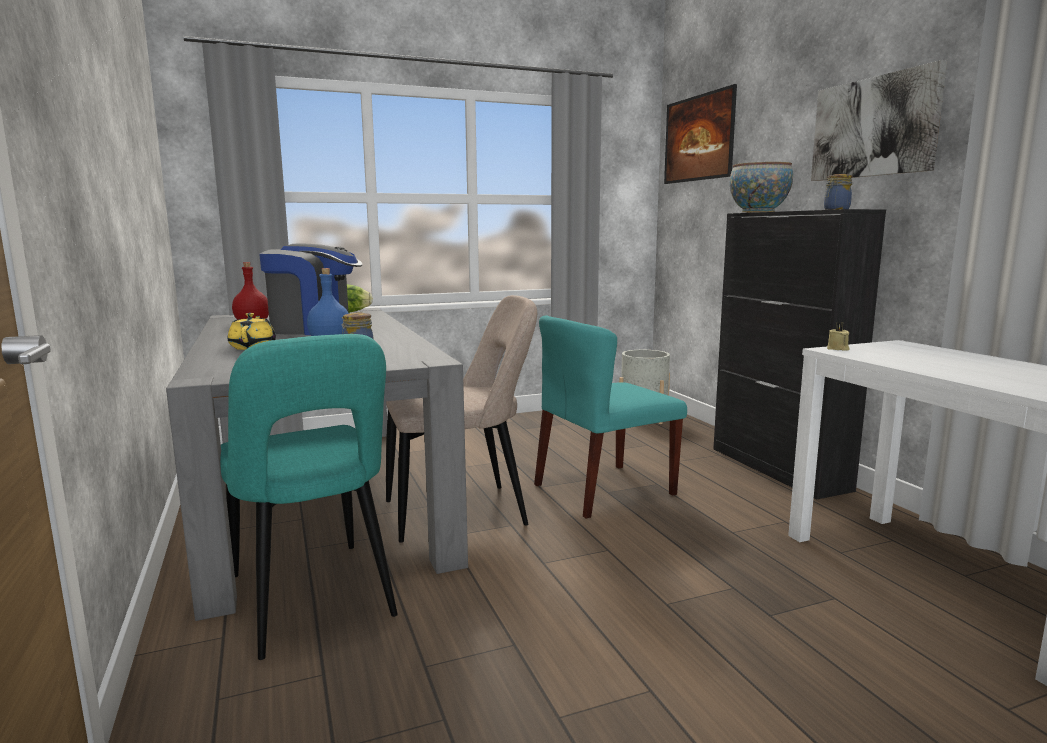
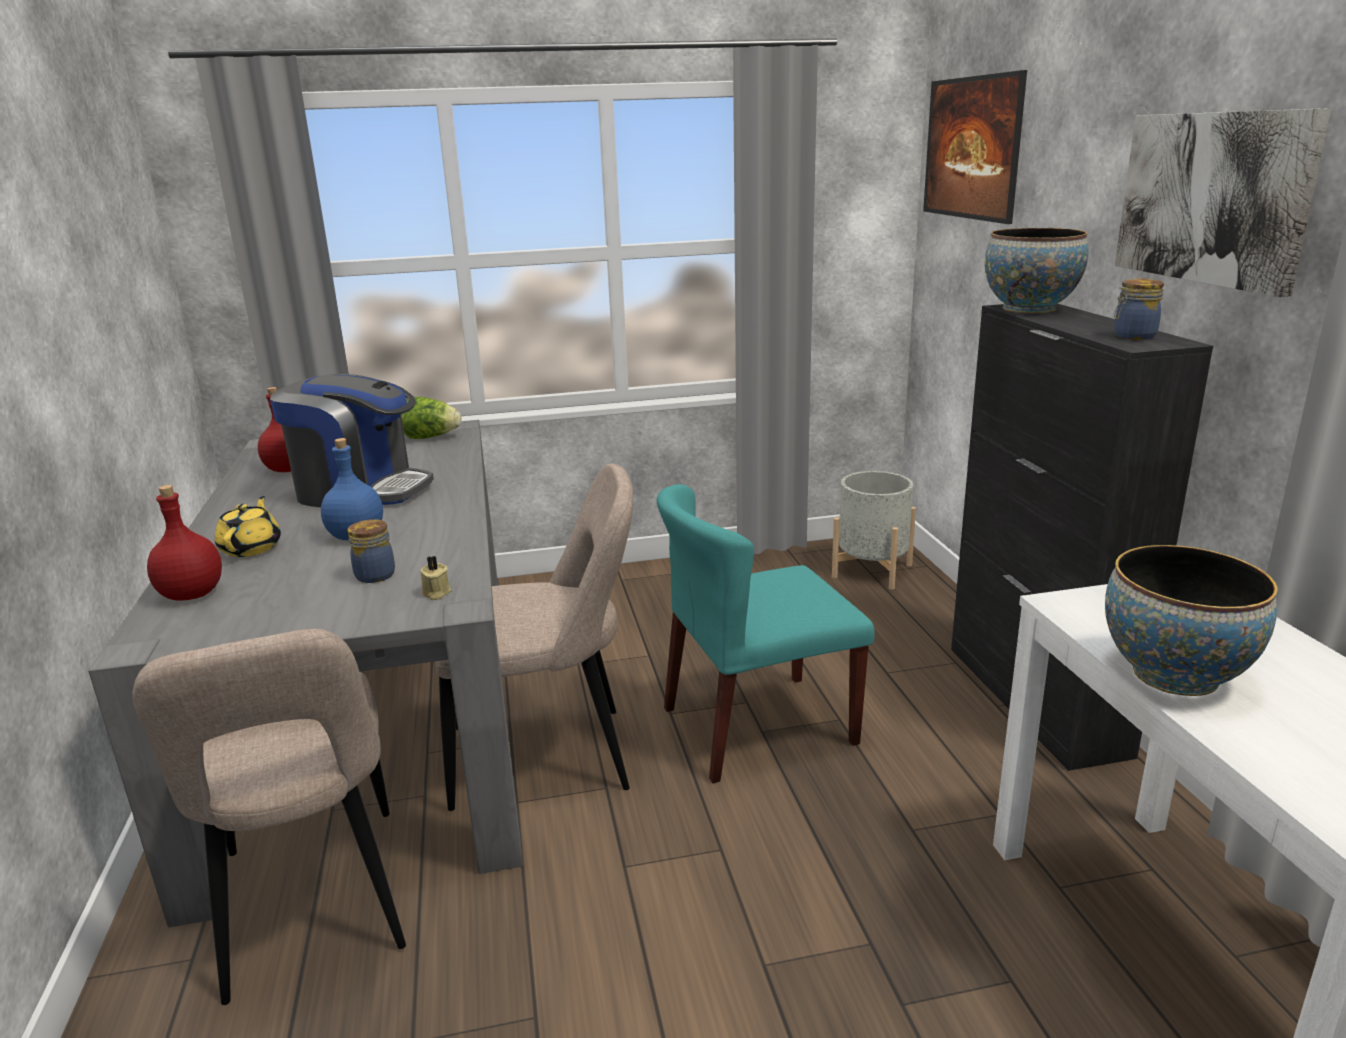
camera: 10 degrees right, 10 degrees up
(224, 362) = (193, 594): none -> red bottle
(314, 601) = (313, 908): turquoise chair -> beige chair
(838, 349) = (1075, 602): beige candle -> beige candle (436, 593)
(922, 366) = (1174, 675): none -> bowl

